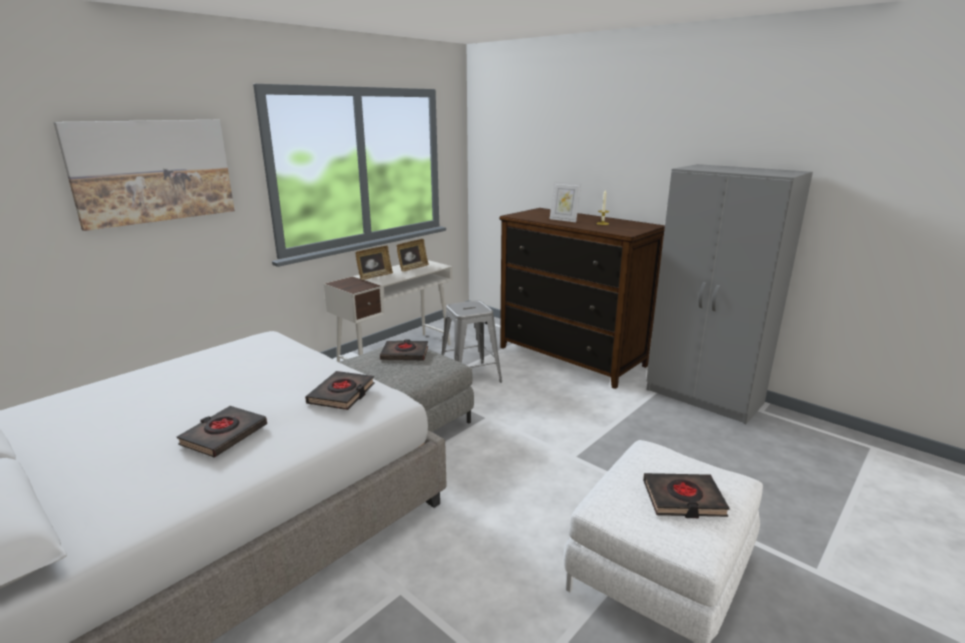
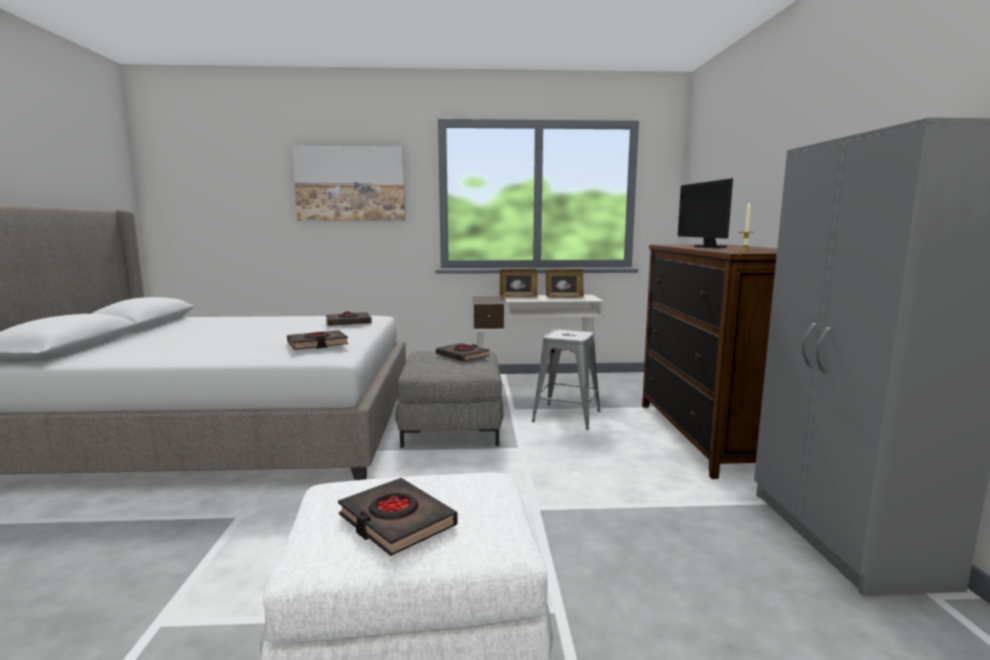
camera: 45 degrees right, 10 degrees down
(224, 435) = (221, 343): black book -> black book (348, 322)
(564, 220) = (707, 247): picture frame -> monitor

